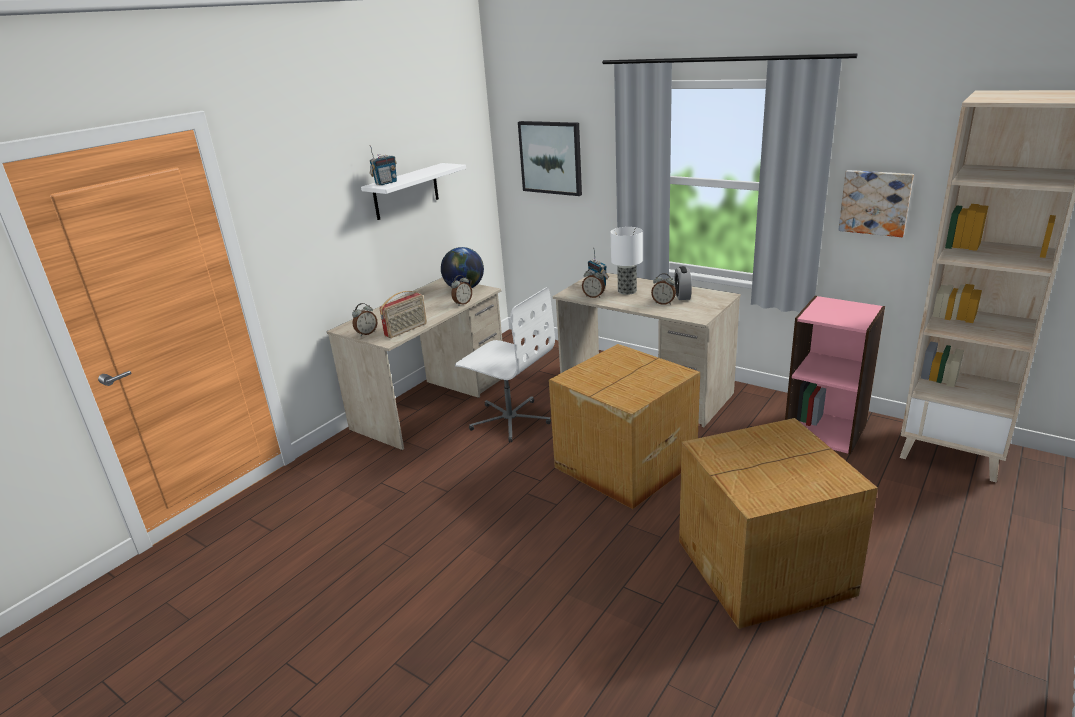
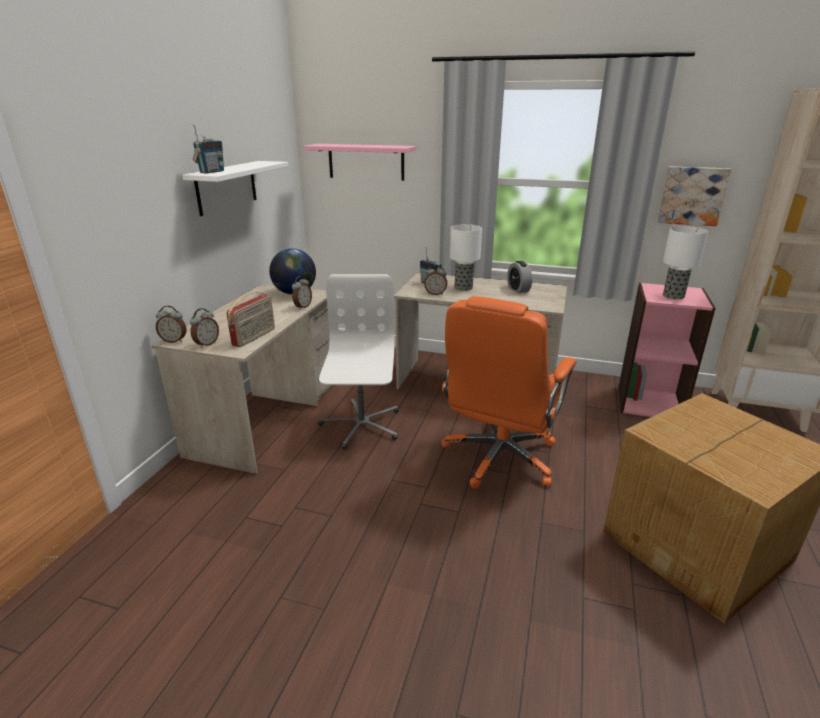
camera: 20 degrees left, 0 degrees up
(510, 420) = (361, 425): white office chair -> white office chair turned 105 degrees counterclockwise
(551, 157) = (366, 162): picture -> pink shelf
(623, 464) = (499, 458): cardboard box -> orange office chair
(663, 303) = (507, 296): alarm clock -> alarm clock (174, 341)
(835, 314) = (672, 296): none -> table lamp

